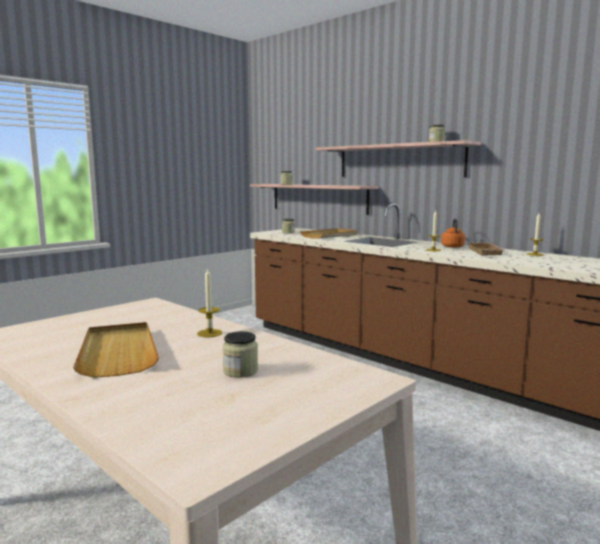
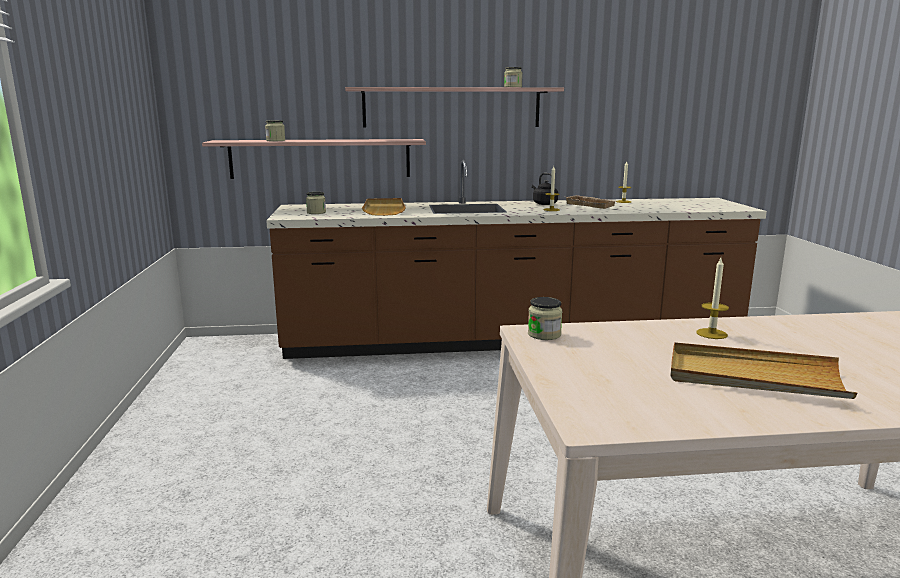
camera: 50 degrees left, 5 degrees up
(240, 371) = (854, 347): jar -> jar (544, 334)
(452, 246) = (543, 204): orange kettle -> black kettle

